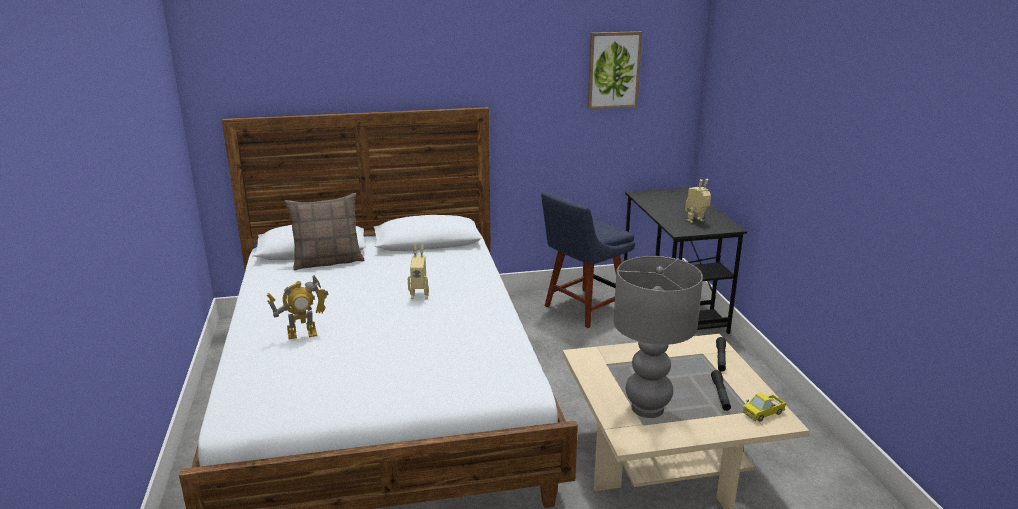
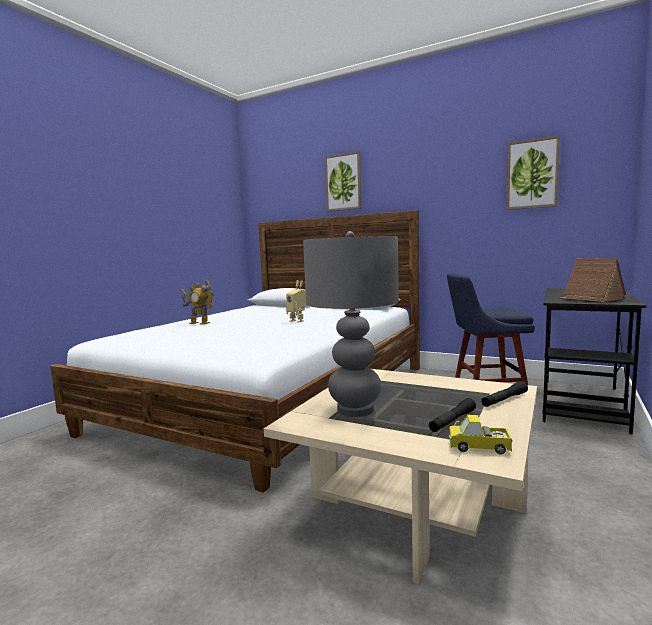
camera: 40 degrees right, 15 degrees down
(328, 261) = (284, 308): pillow -> none
(374, 61) = (343, 182): none -> picture
(696, 221) = (590, 299): toy robot -> toy house

